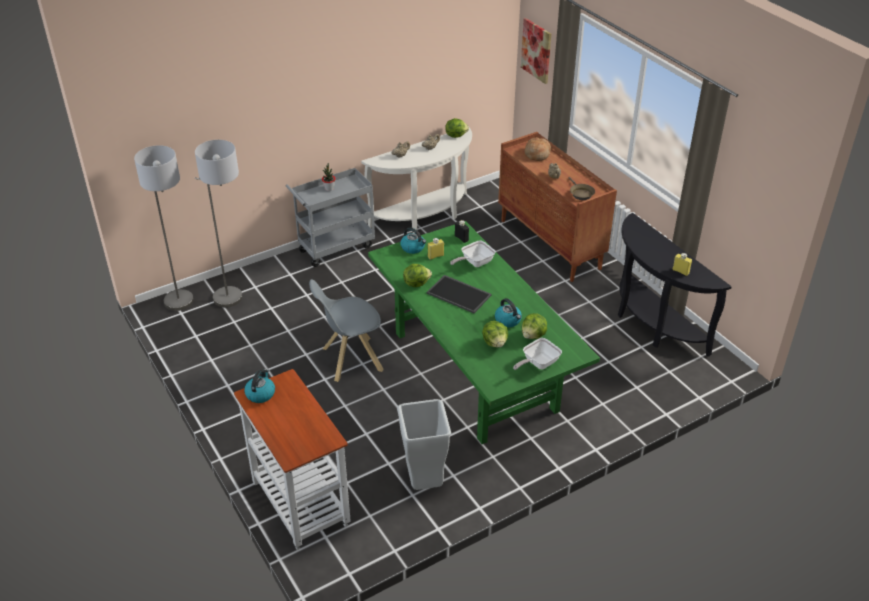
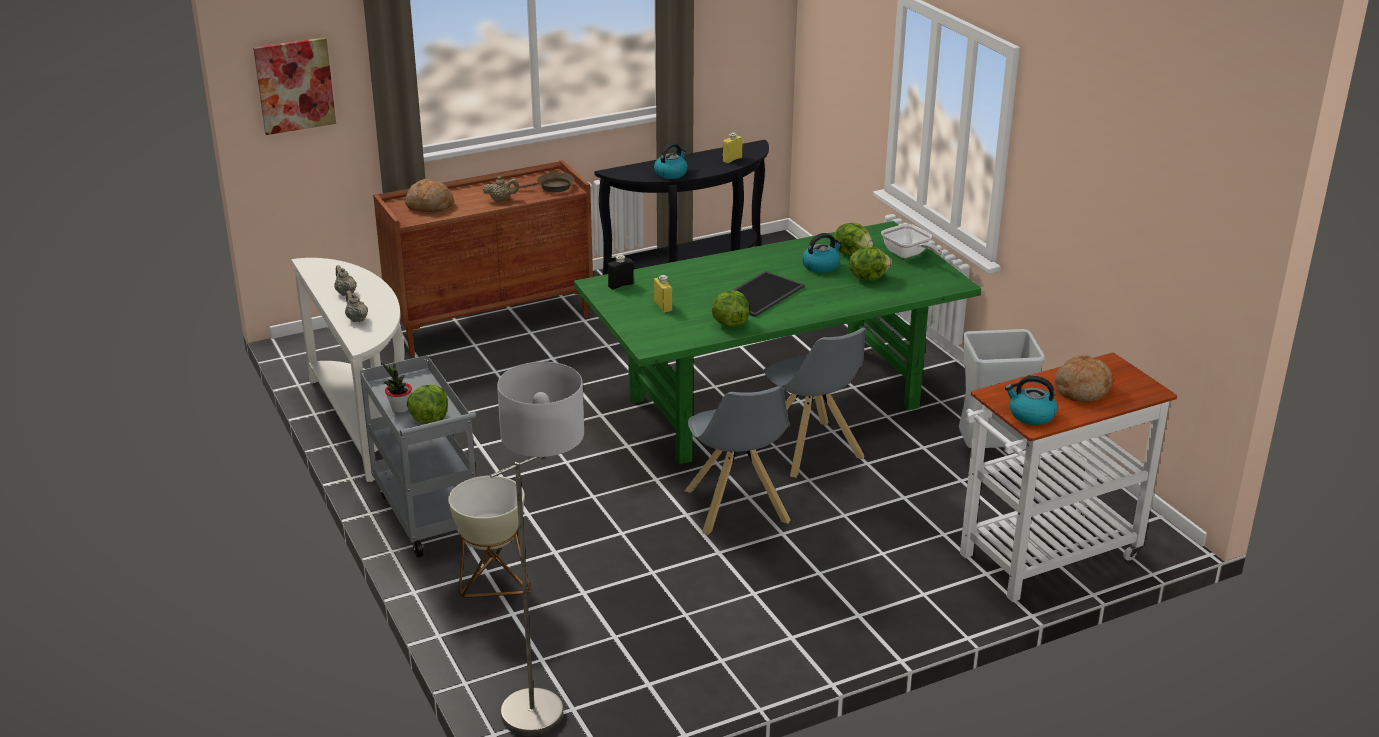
camera: 85 degrees left, 10 degrees down
(235, 300) = (548, 637): grey floor lamp -> none
(280, 277) = (492, 583): none -> planter
(293, 421) = (1081, 389): none -> bread
(413, 248) = (637, 322): kettle -> kettle (671, 173)
(417, 389) = (811, 451): none -> grey chair
(456, 135) = (316, 270): lettuce -> lettuce (429, 419)
(474, 263) = (686, 279): frying pan -> none

